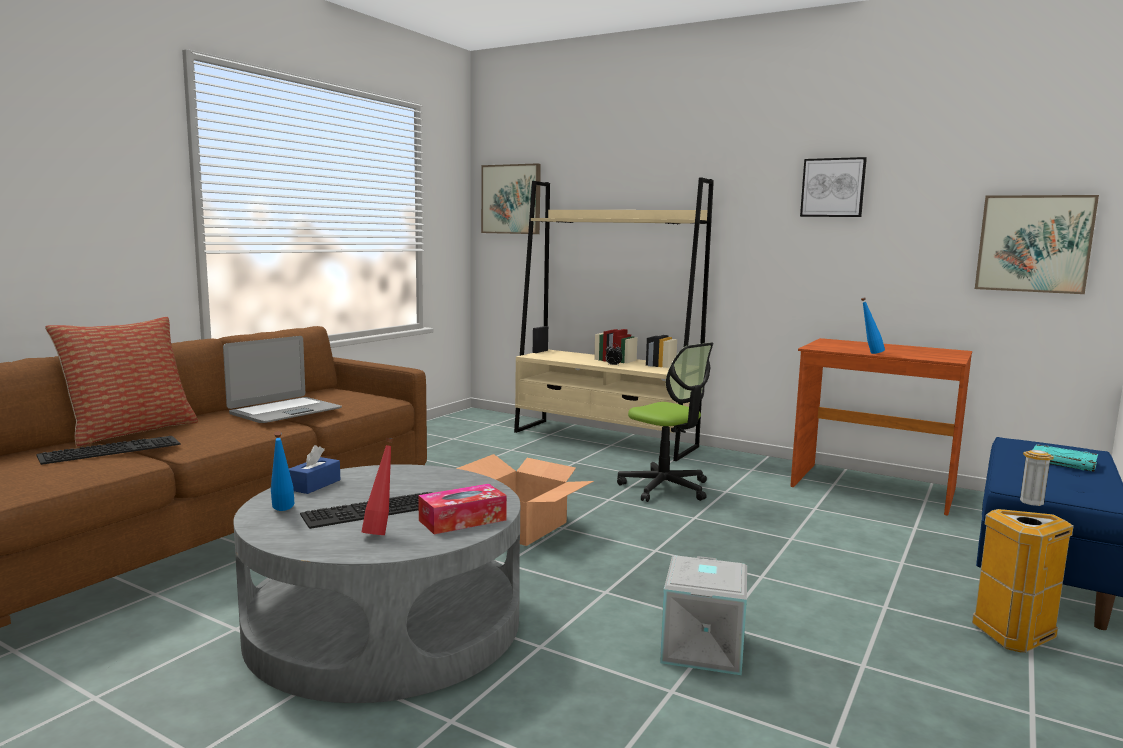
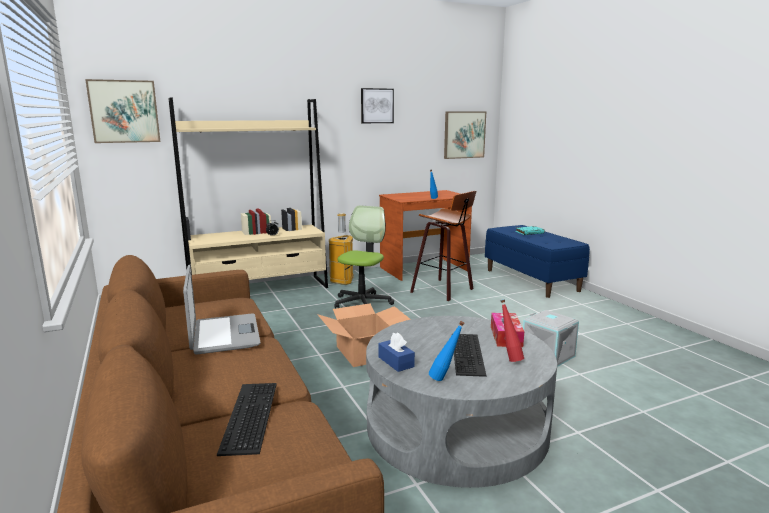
camera: 55 degrees left, 5 degrees up
(130, 431) = (179, 403): pillow -> none
(665, 488) = (362, 303): office chair -> office chair turned 60 degrees counterclockwise
(817, 519) = (444, 290): none -> stool
(1015, 637) = (576, 304): trash can -> trash can (343, 281)

